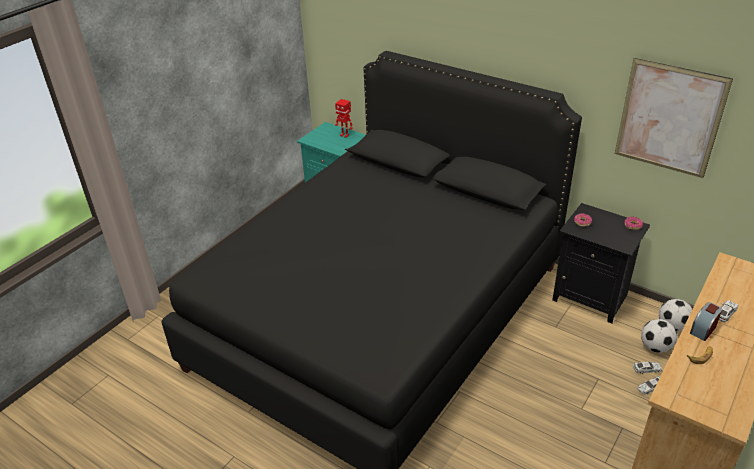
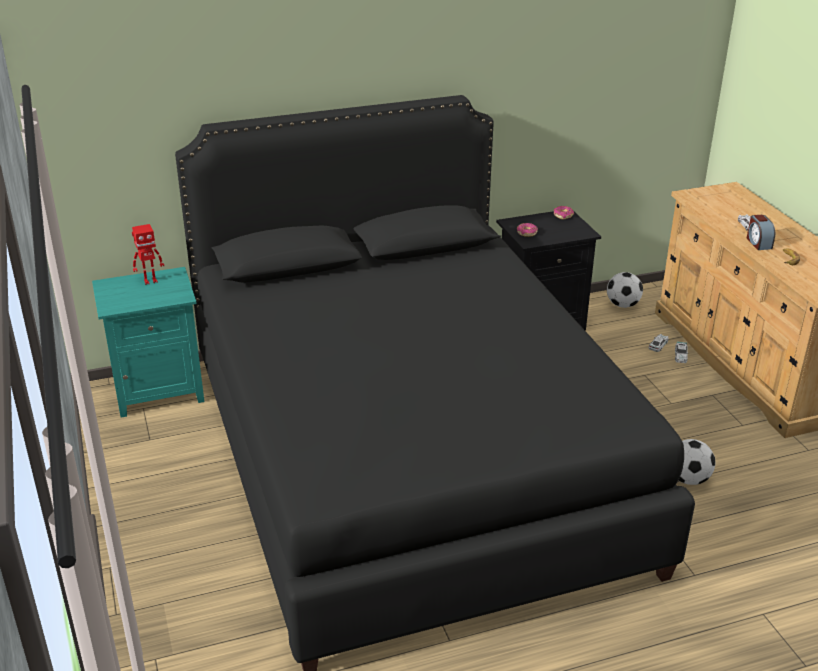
camera: 55 degrees left, 5 degrees down
(655, 347) = (637, 326): football -> football (688, 479)
(669, 118) = (572, 82): picture -> none

